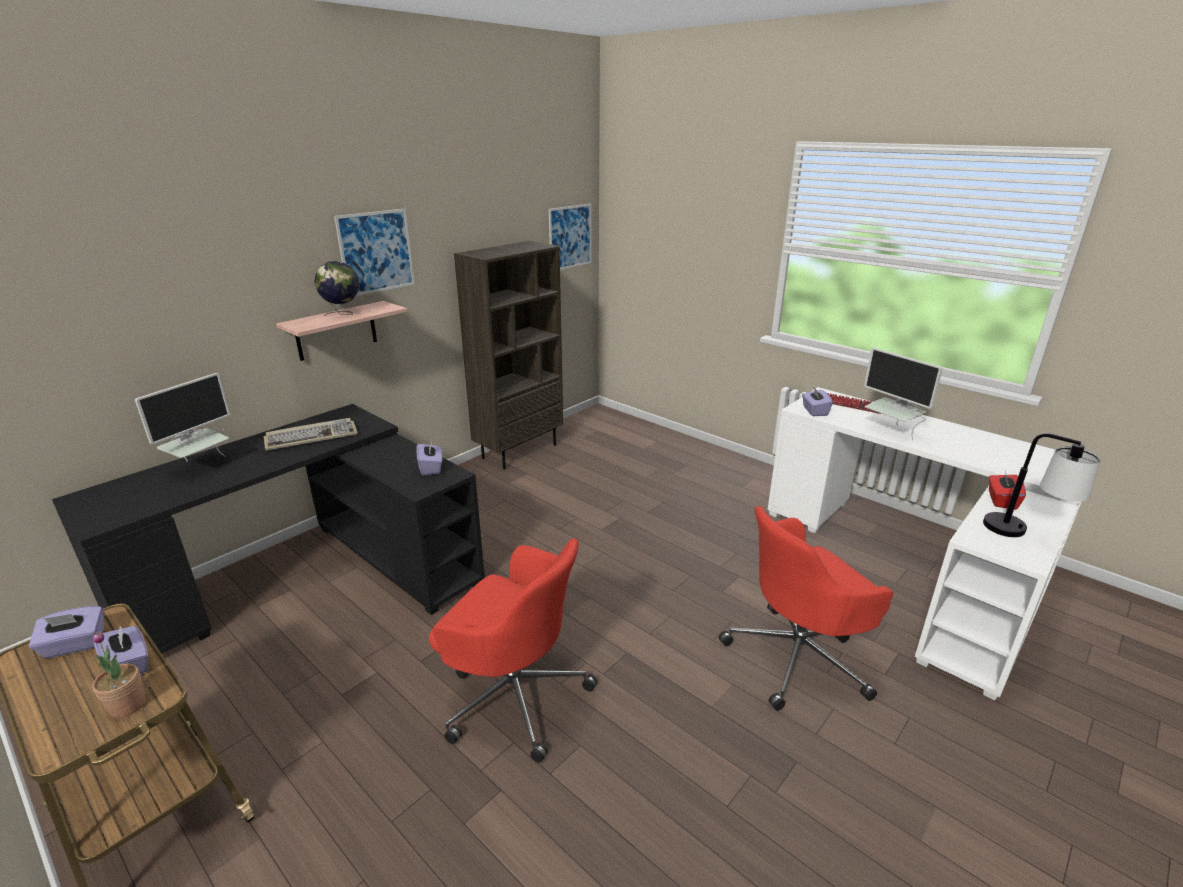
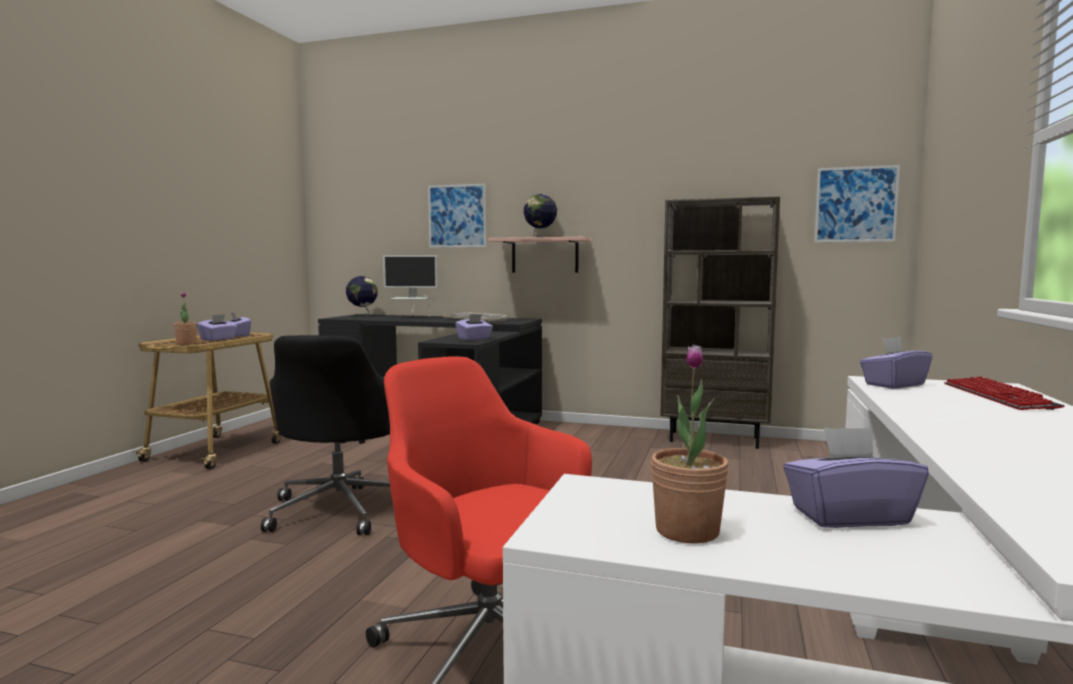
camera: 65 degrees right, 20 degrees down
(91, 497) = (362, 315): none -> globe
(376, 252) = (591, 195): picture -> picture (457, 216)
(514, 694) = (341, 508): red office chair -> black office chair
(891, 432) = (942, 417): monitor -> none
(1001, 500) = (849, 516): red tissue box -> purple tissue box
(1023, 535) = (687, 531): table lamp -> potted plant

